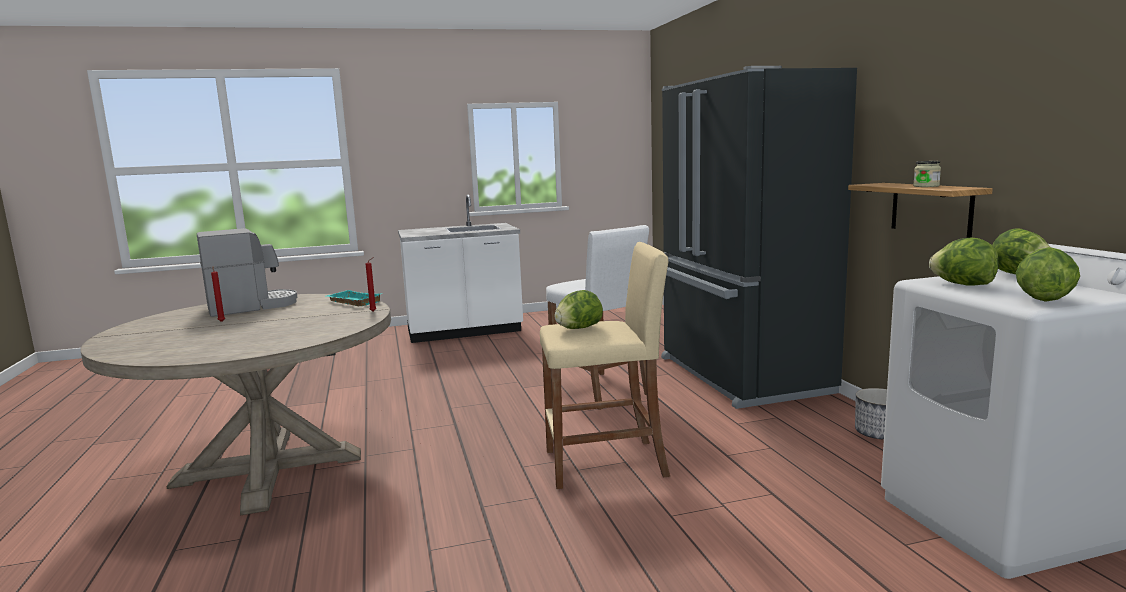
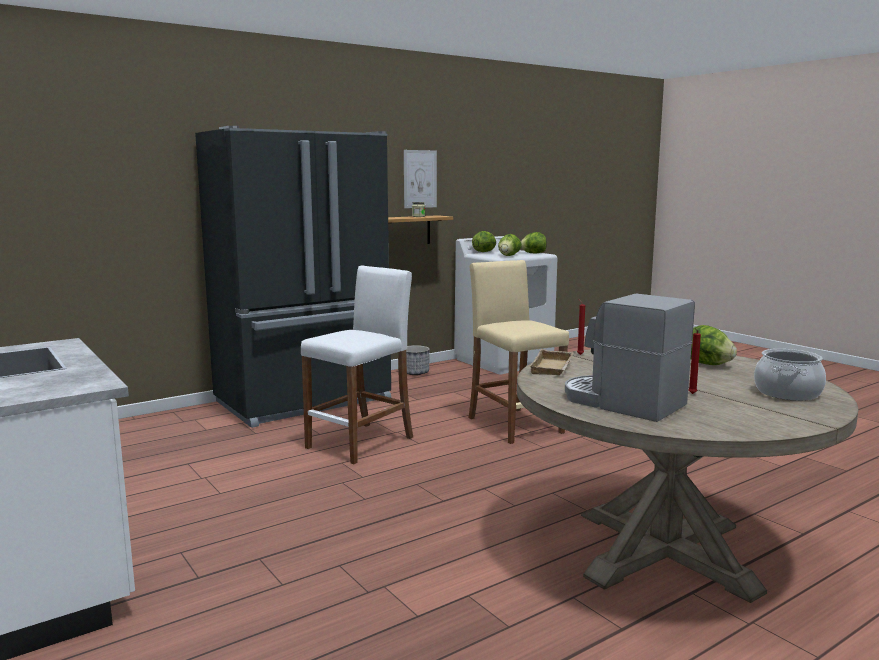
camera: 110 degrees left, 0 degrees up
(152, 344) = (788, 393): none -> cooking pot
(352, 302) = (553, 368): turquoise tray -> beige tray
(578, 328) = (526, 325): lettuce -> lettuce (707, 364)
(965, 119) = (420, 179): none -> picture

